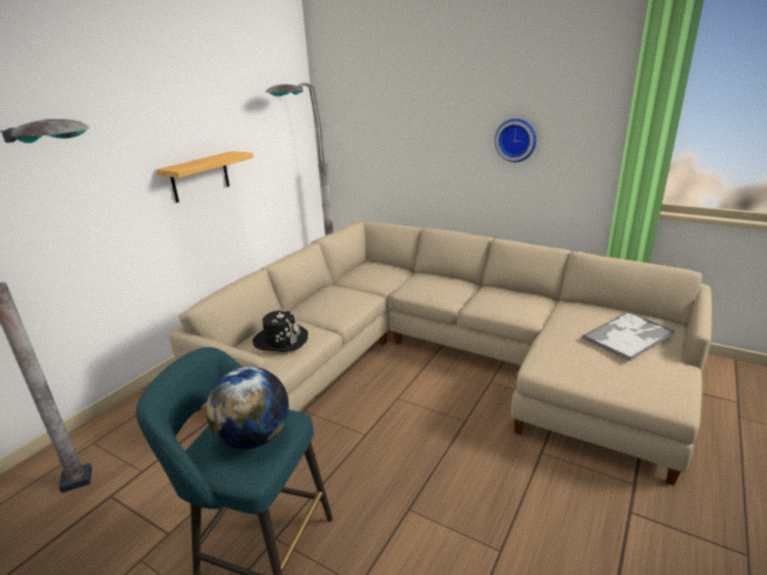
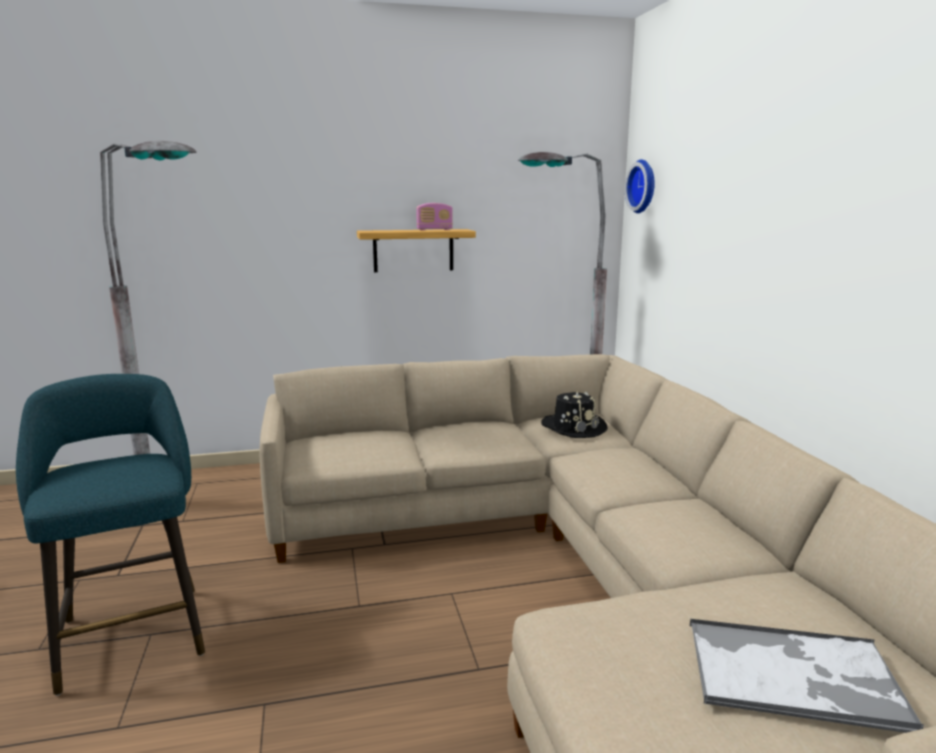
camera: 45 degrees right, 10 degrees down
(217, 156) = (434, 230): none -> radio
(254, 437) = (107, 477): globe -> none
(281, 340) = (354, 445): black hat -> black hat (573, 427)
(516, 140) = (838, 250): wall clock -> wall clock (644, 186)

